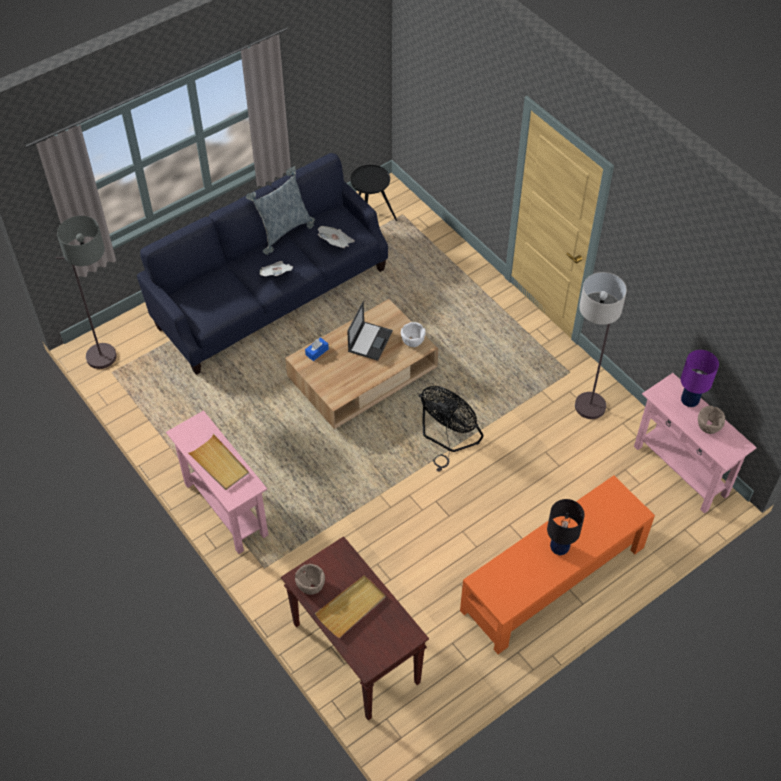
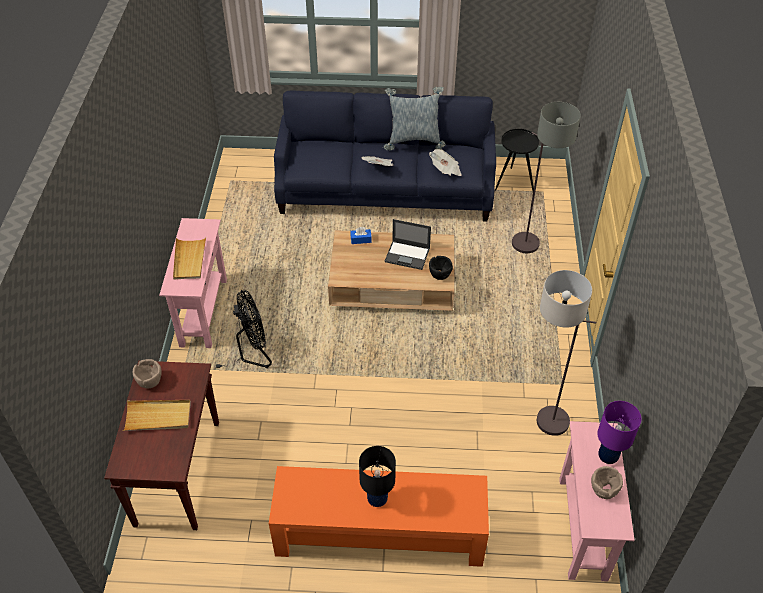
camera: 40 degrees right, 5 degrees down
(110, 357) = (240, 171): grey floor lamp -> grey floor lamp (532, 248)
(370, 341) = (408, 255): laptop -> laptop turned 45 degrees clockwise
(412, 341) = (439, 274): white bowl -> black bowl
(445, 439) = (407, 367): black fan -> black fan (249, 348)

